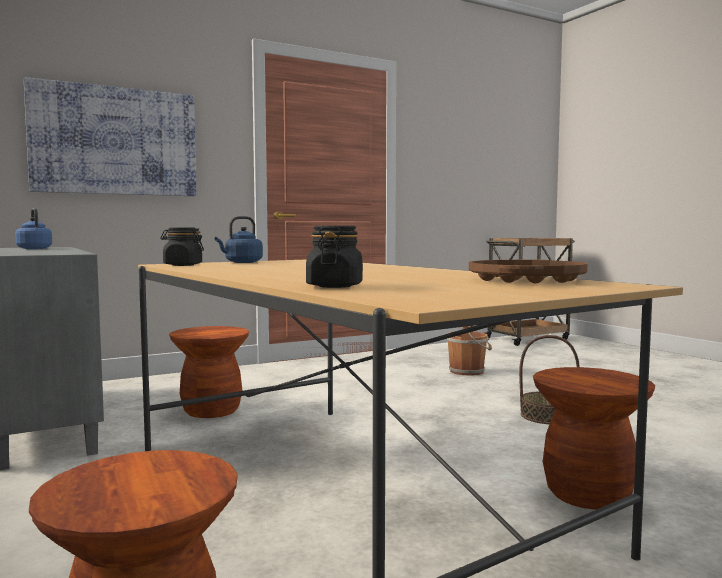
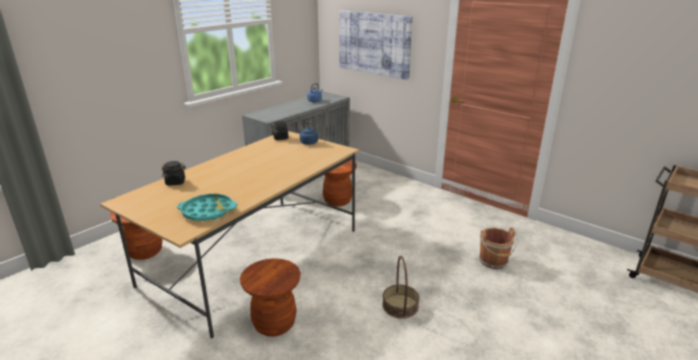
camera: 70 degrees right, 20 degrees up
(526, 280) = (208, 211): brown tray -> turquoise tray

